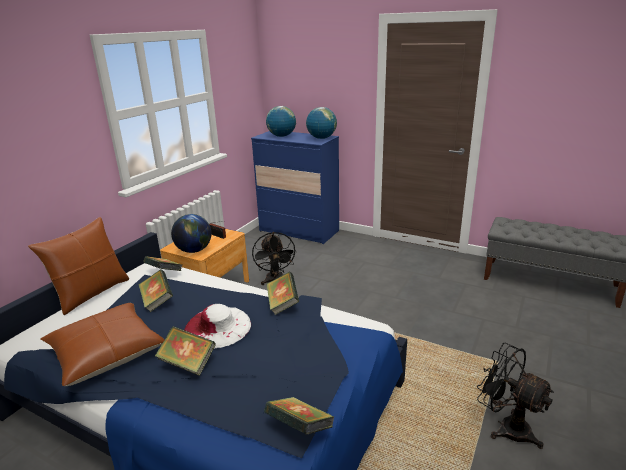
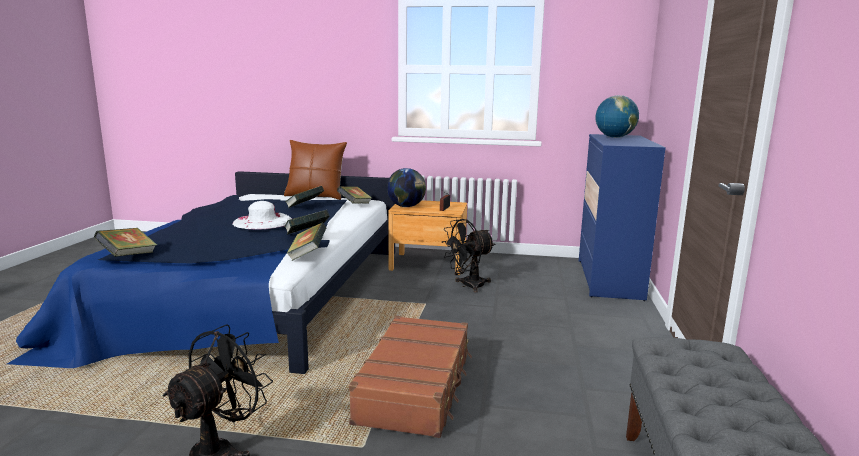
camera: 70 degrees right, 10 degrees down
(106, 353) = (232, 207): brown pillow -> none
(188, 363) = (213, 221): book -> book (307, 255)
(321, 138) = (635, 144): globe -> none
(430, 331) = (416, 387): none -> brown suitcase

